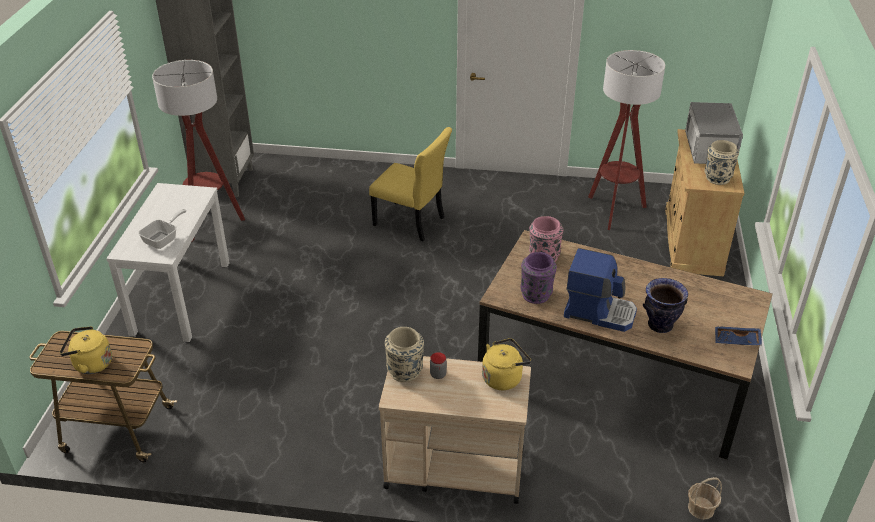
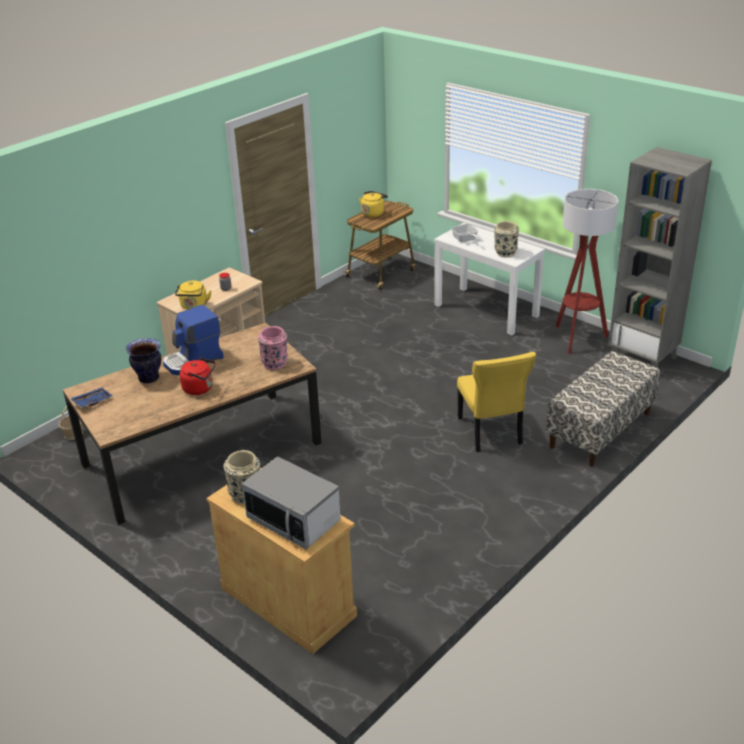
camera: 125 degrees right, 5 degrees down
(359, 175) = (600, 430): none -> bench
(405, 372) = (242, 280): beige vase -> beige vase (505, 253)
(411, 222) = (490, 433): yellow chair -> yellow chair turned 75 degrees counterclockwise
(536, 294) = (242, 344): purple vase -> none
(614, 211) = (391, 573): floor lamp -> none
(632, 281) = (200, 388): none -> red kettle

